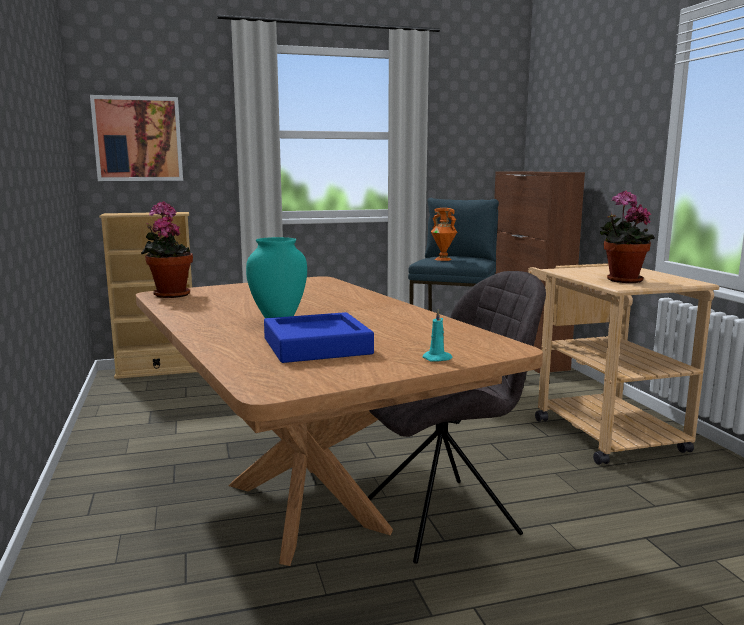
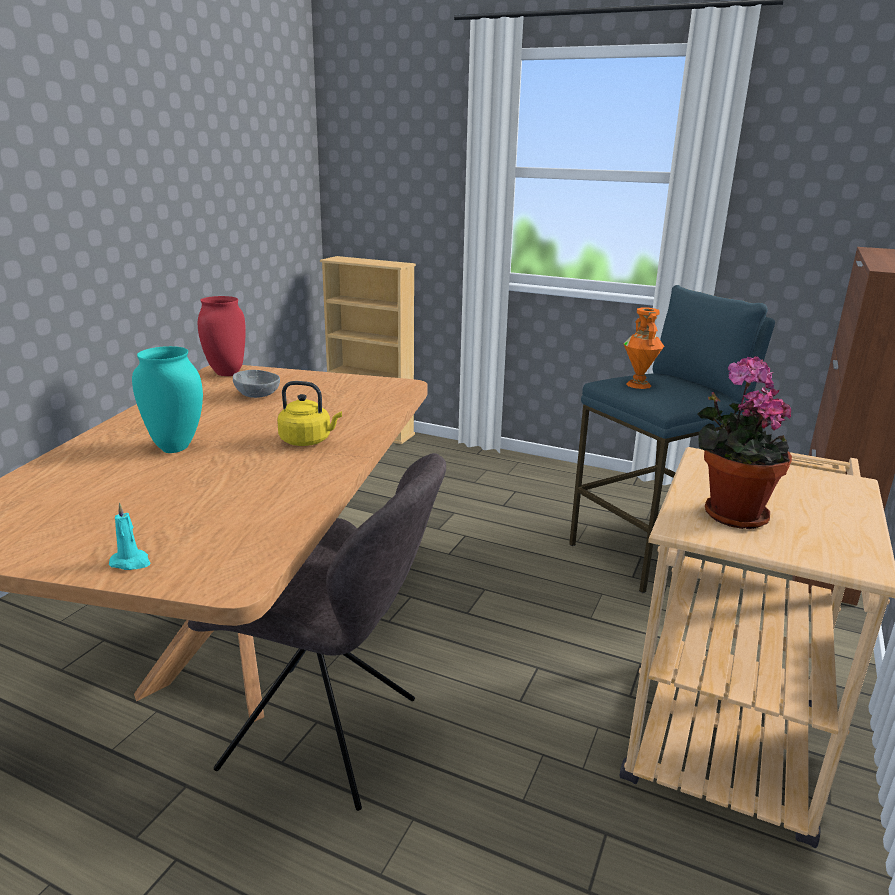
camera: 40 degrees right, 10 degrees up
(138, 139) = (374, 174): picture -> none
(170, 294) = (226, 373): potted plant -> red vase
(239, 298) = (258, 395): none -> grey bowl
(317, 346) = (110, 494): blue tray -> none
(352, 306) = (308, 441): none -> yellow kettle

